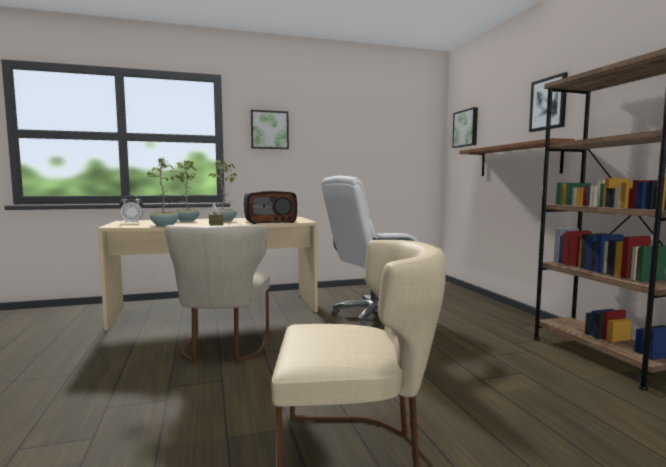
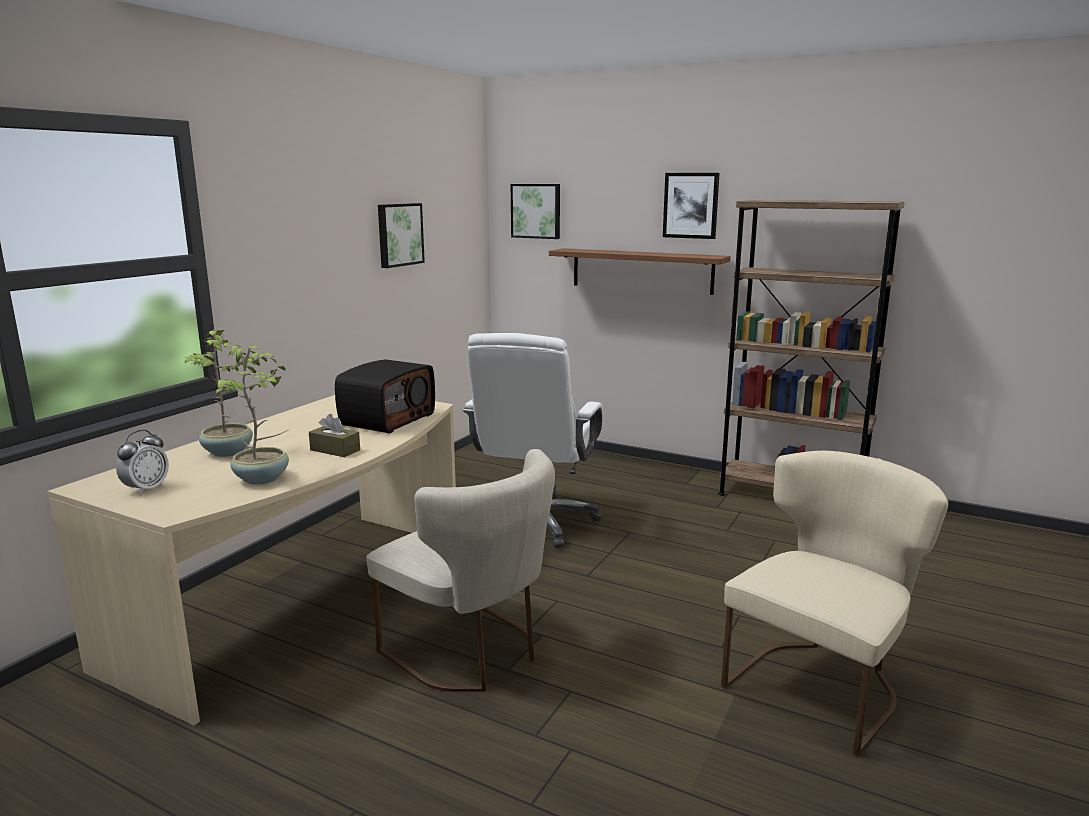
camera: 45 degrees left, 10 degrees up
(225, 221) = (302, 435): potted plant -> none
(269, 130) = (278, 231): picture -> picture (399, 234)

